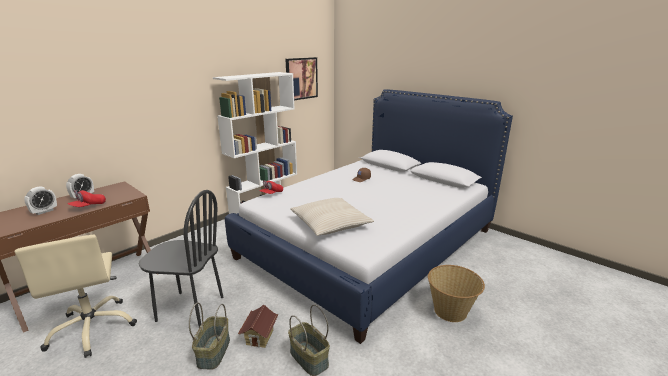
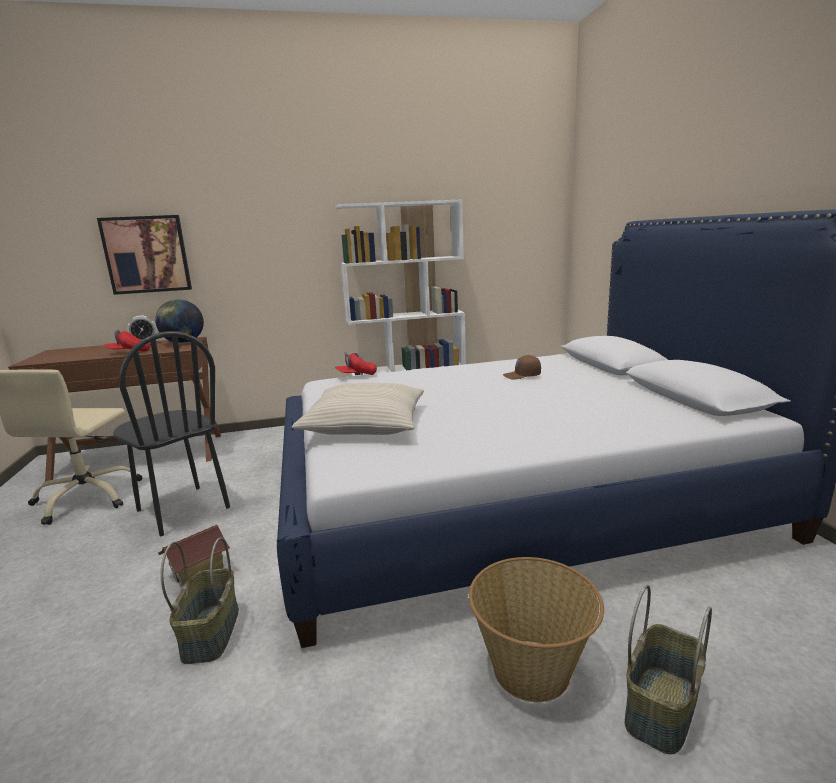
camera: 35 degrees right, 5 degrees down
(44, 211) = (93, 351): alarm clock -> none
(118, 190) = (183, 342): none -> globe
(213, 351) = (135, 569): basket -> basket (660, 707)
(301, 78) = (499, 215): picture -> picture (147, 254)

